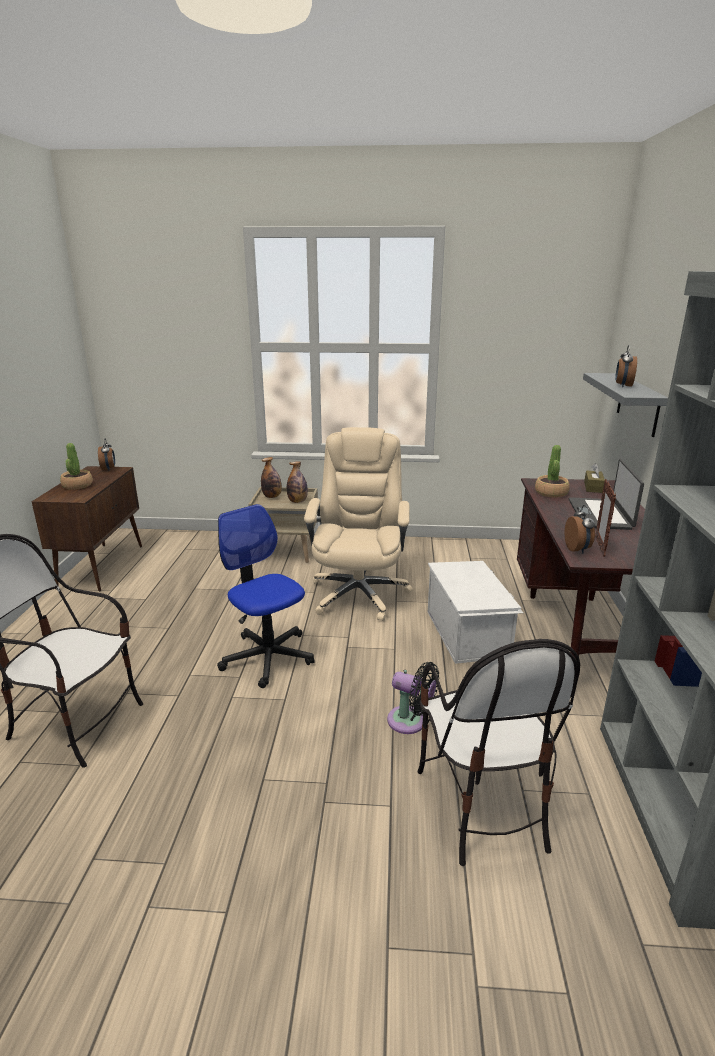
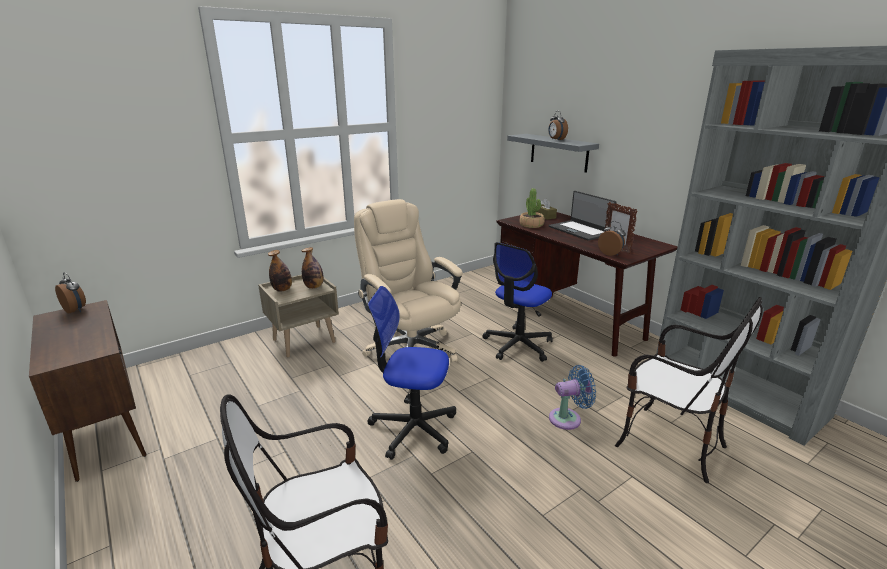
camera: 40 degrees left, 0 degrees up
(77, 485) = (67, 339): potted plant -> none
(411, 722) = (568, 418): black fan -> blue fan
(468, 632) = (518, 345): white storage box -> office chair

